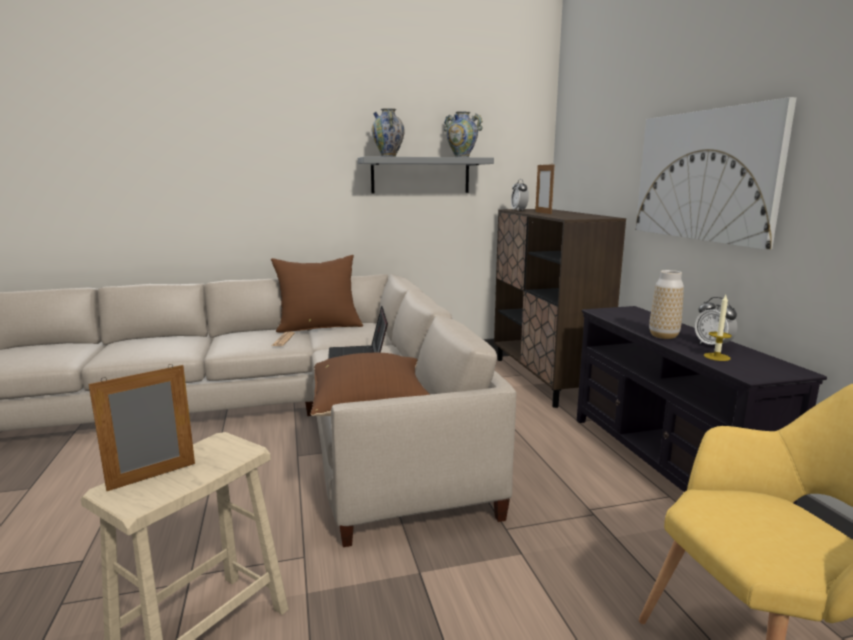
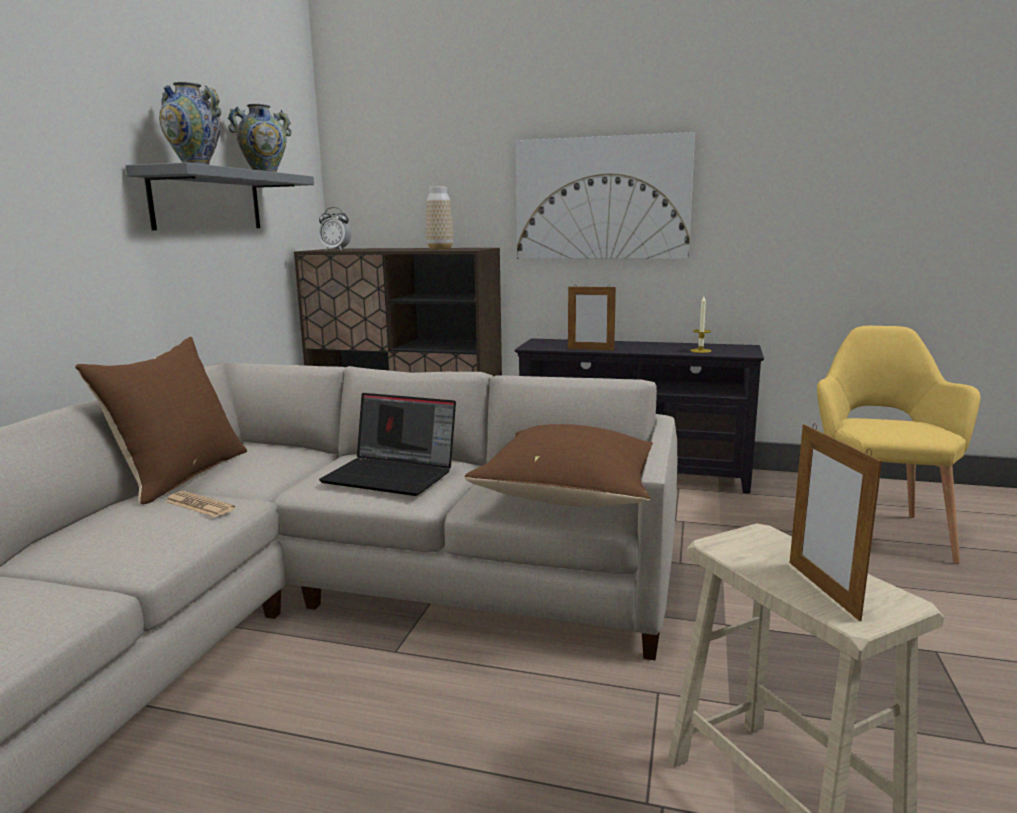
camera: 60 degrees left, 0 degrees up
(543, 213) = (389, 249): picture frame -> picture frame (590, 349)
(663, 336) = (634, 349): vase -> vase (440, 249)
(713, 345) = (672, 346): alarm clock -> none

